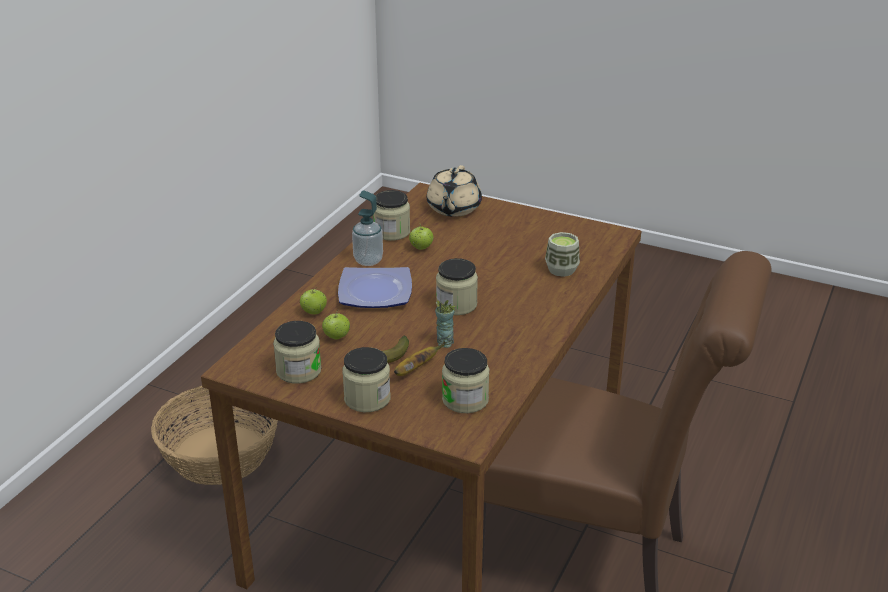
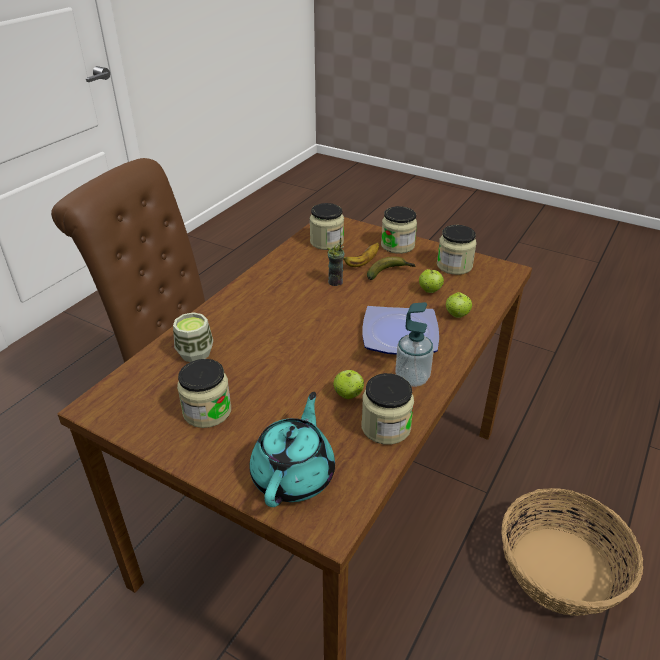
camera: 175 degrees left, 5 degrees up
(453, 209) = (294, 475): beige teapot -> turquoise teapot
(456, 305) = (319, 316): jar -> jar (207, 411)

